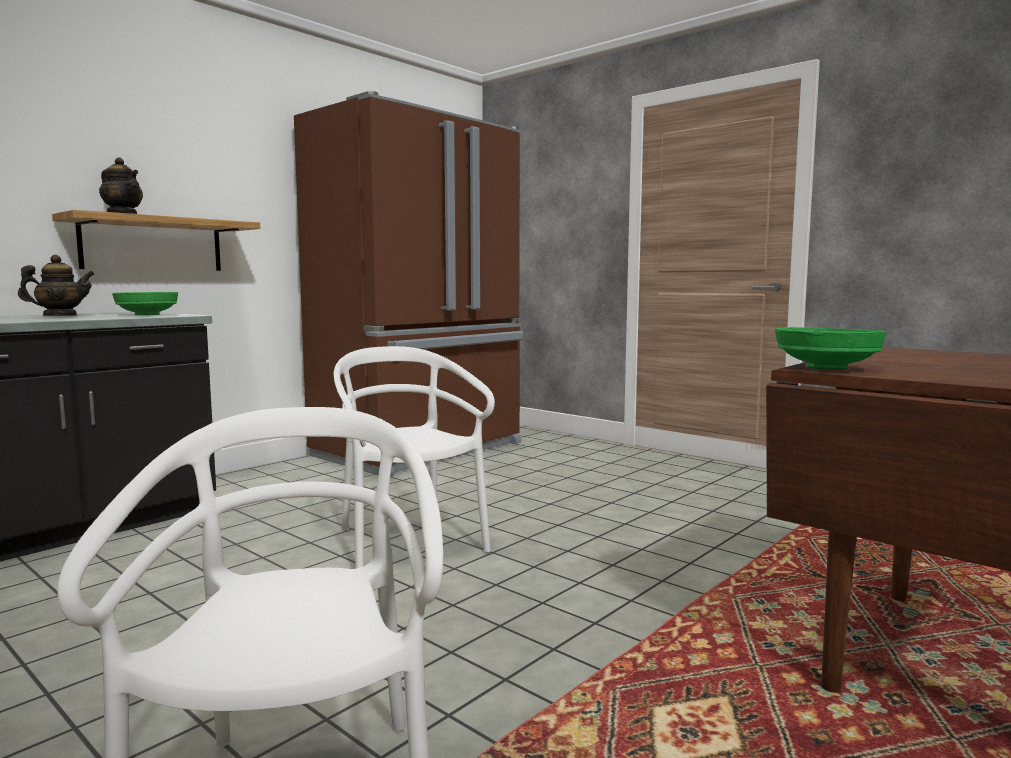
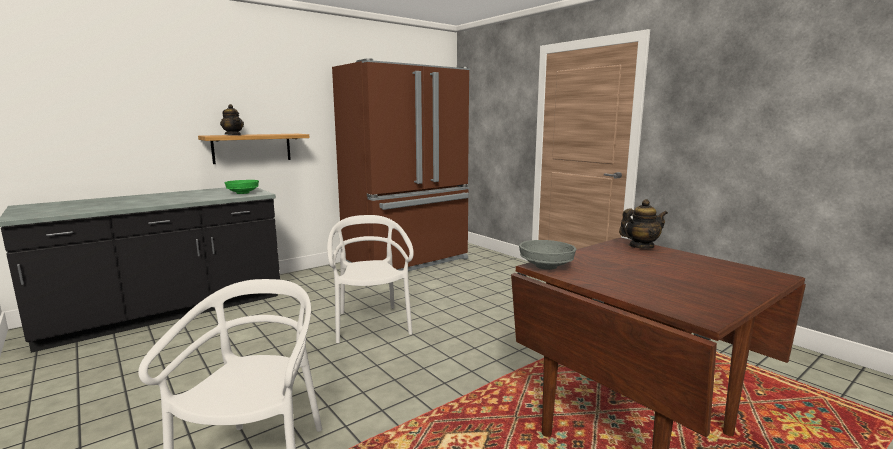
camera: 10 degrees right, 5 degrees up
(60, 316) = (199, 194): teapot -> teapot (641, 246)
(828, 368) = (547, 267): green bowl -> grey bowl

